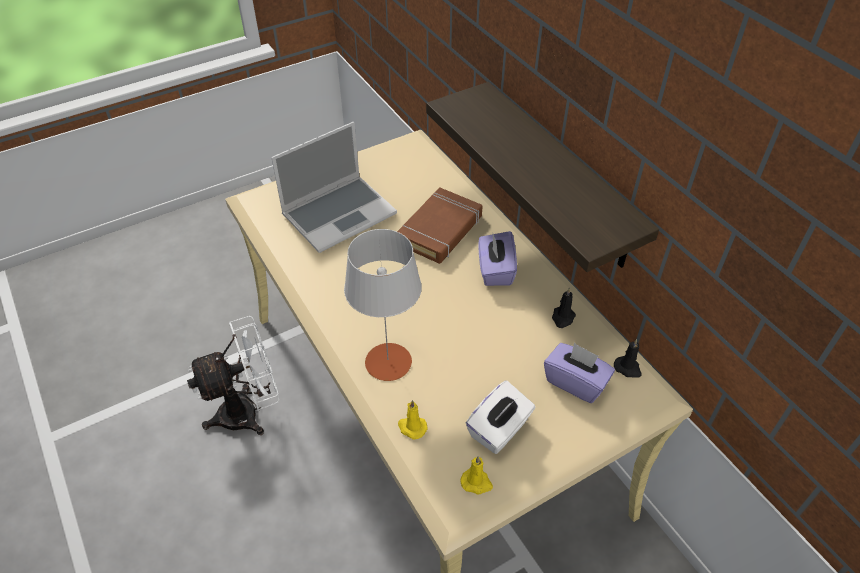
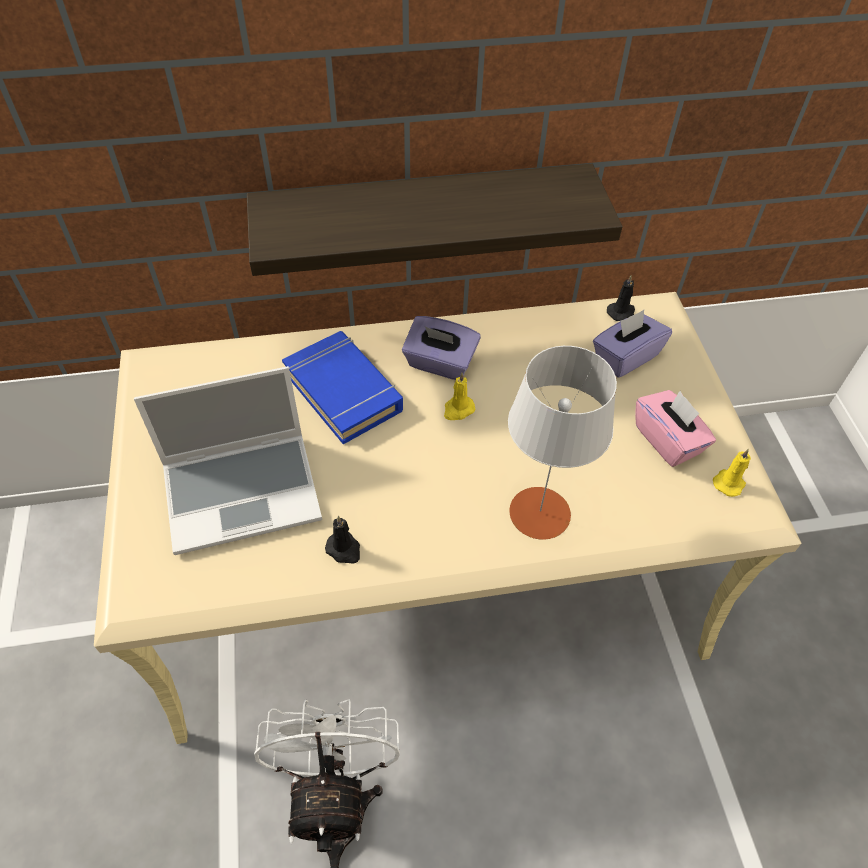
camera: 70 degrees left, 5 degrees up
(339, 214) = (244, 491): laptop -> laptop turned 90 degrees clockwise
(411, 427) = (643, 518): yellow candle -> yellow candle (458, 410)
(440, 230) = (344, 391): brown book -> blue book
(499, 429) = (668, 440): white tissue box -> pink tissue box
(562, 318) = (537, 334): black candle -> black candle (344, 549)

